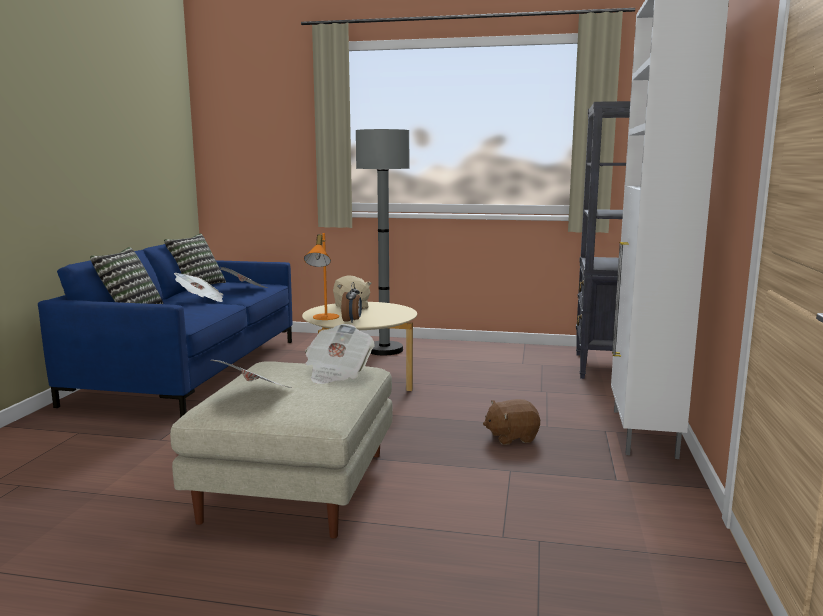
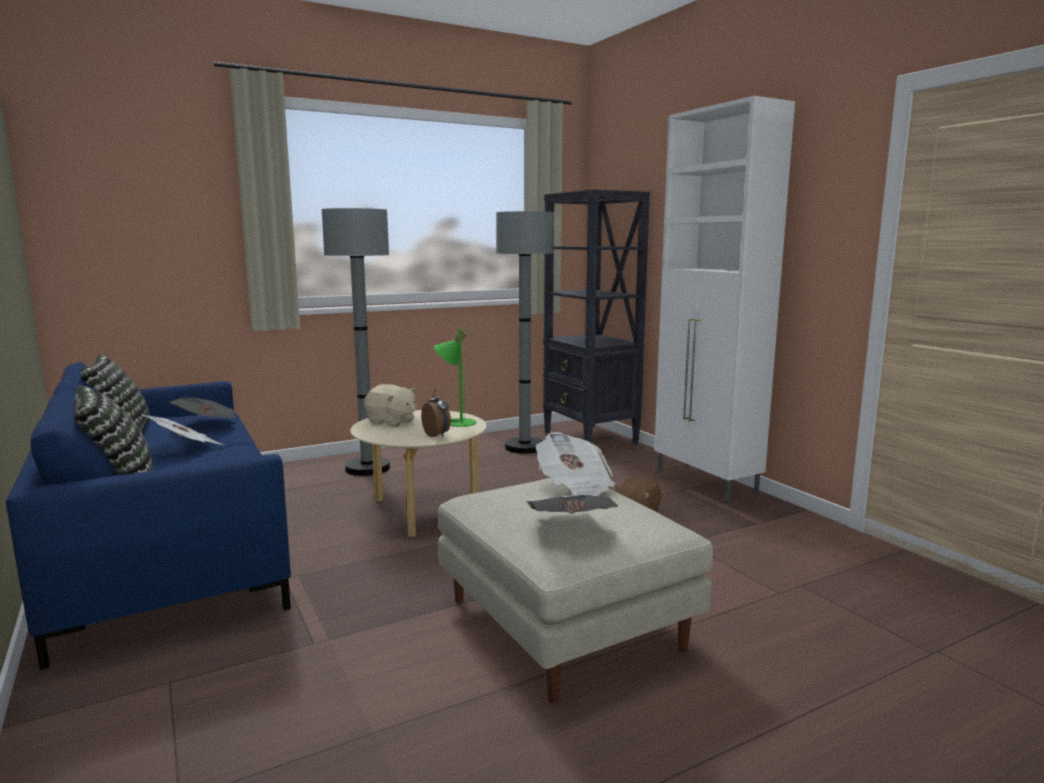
camera: 40 degrees left, 0 degrees up
(323, 318) = (397, 438): orange table lamp -> none
(390, 315) = (456, 422): none -> green table lamp
(532, 361) = (524, 447): none -> grey floor lamp

